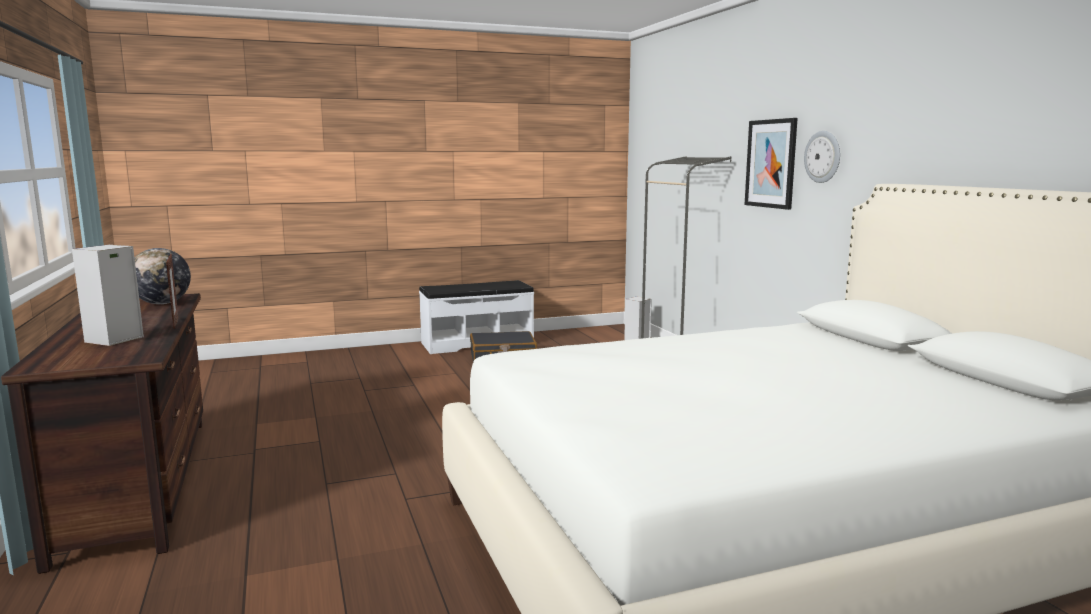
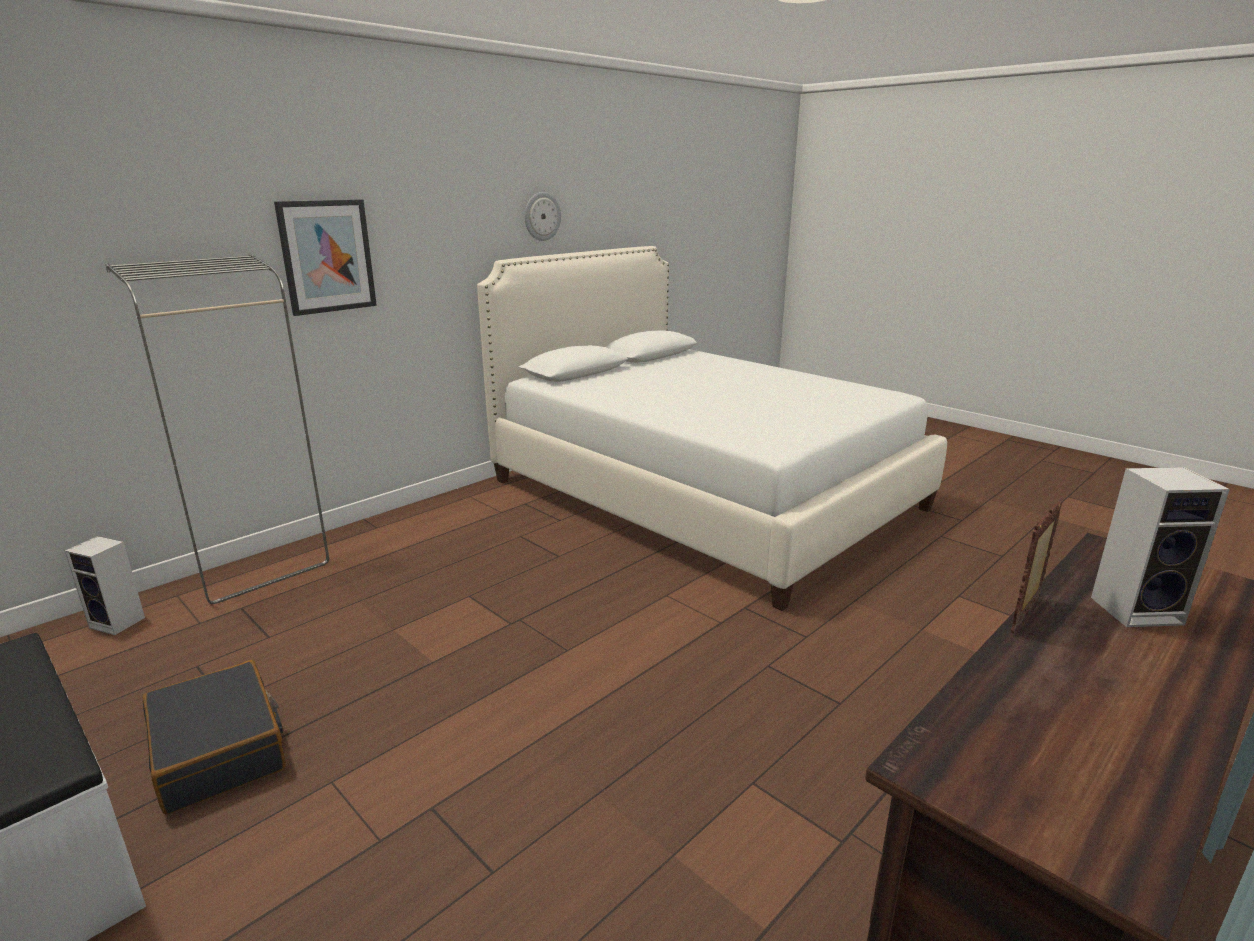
camera: 115 degrees left, 10 degrees up
(162, 303) = (997, 738): globe -> none
(823, 157) = (408, 242): wall clock -> wall clock (542, 216)

